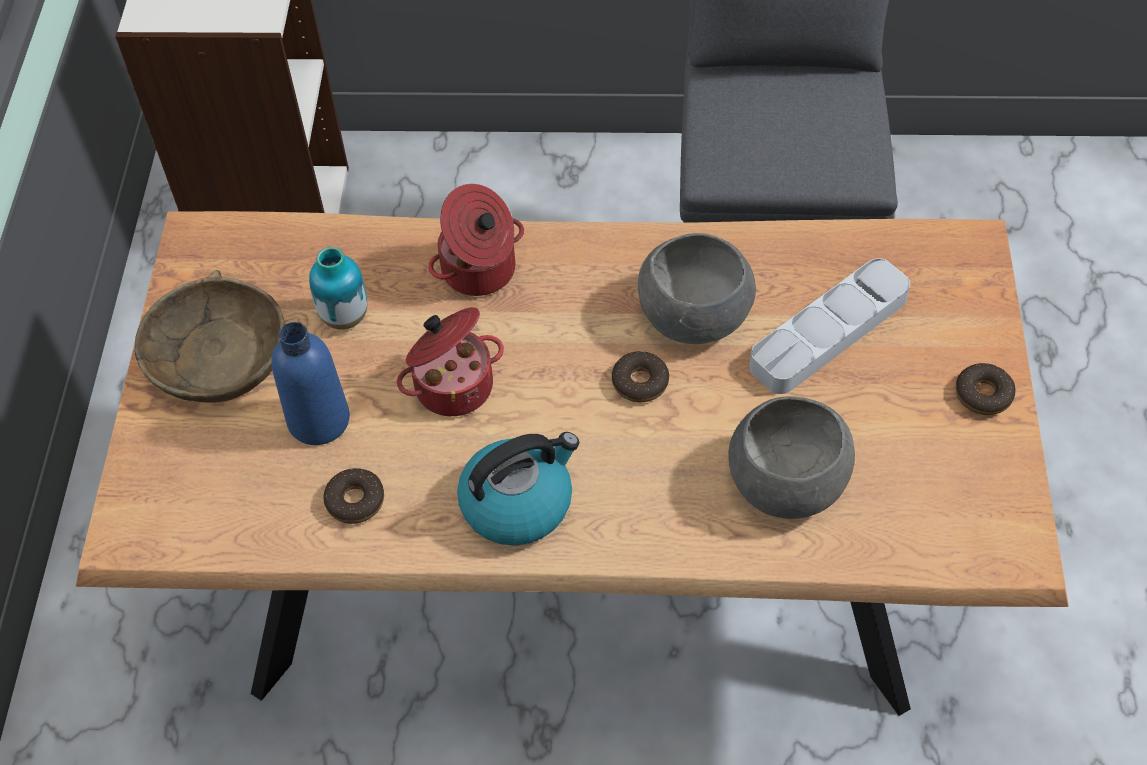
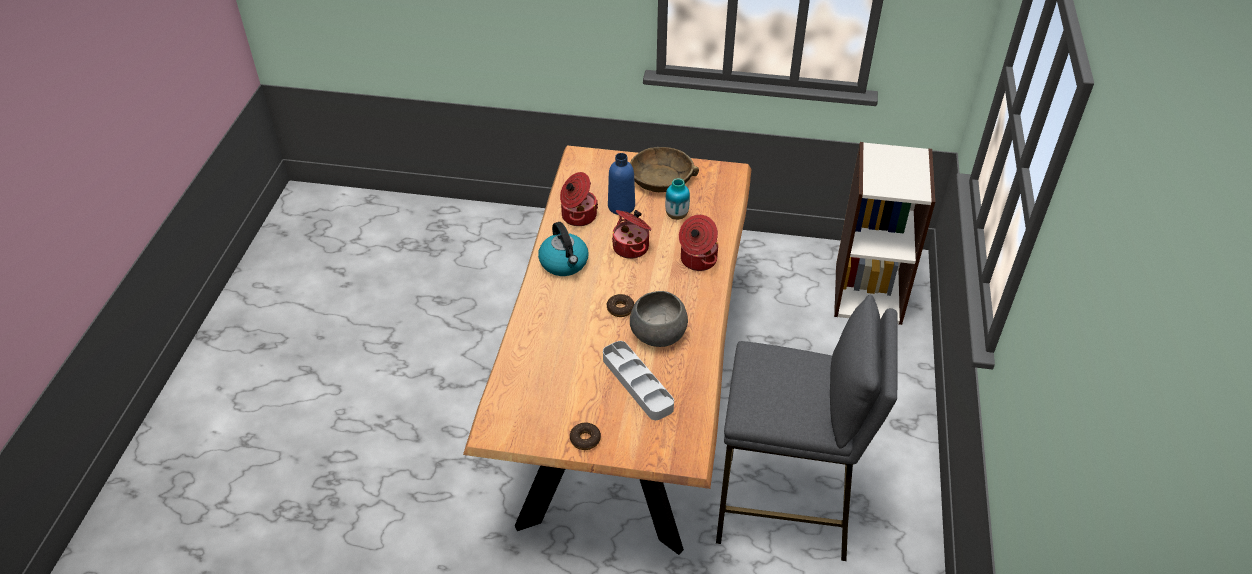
camera: 95 degrees right, 10 degrees down
(355, 501) = (578, 216): donut -> cooking pot
(786, 479) = (554, 353): grey bowl -> none

